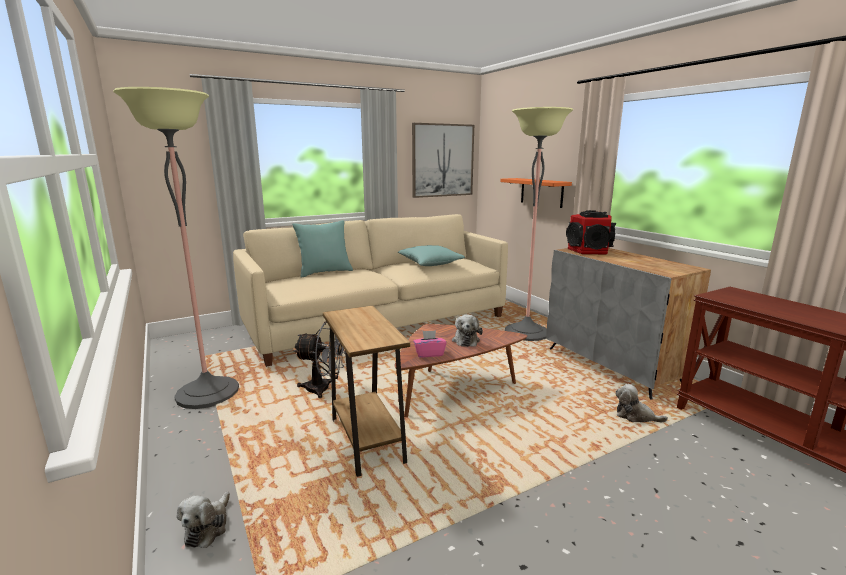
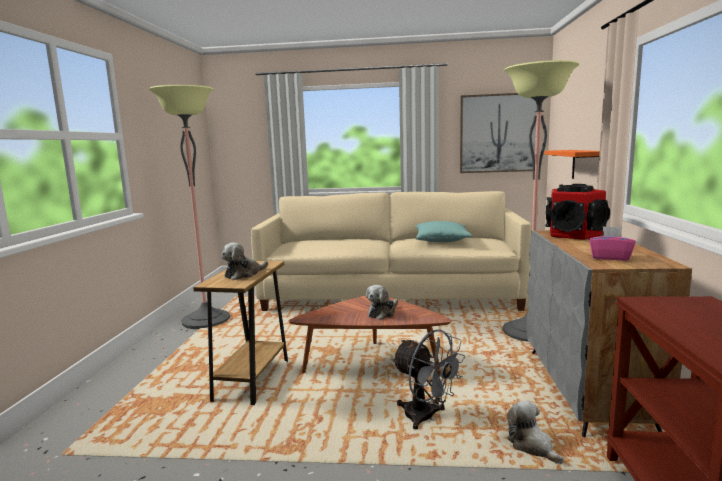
camera: 35 degrees right, 5 degrees down
(208, 527) = (100, 398): plush toy -> plush toy (244, 274)
(324, 389) = (276, 336): grey fan -> grey fan (426, 418)
(325, 272) = (339, 238): turquoise pillow -> none
(429, 354) = (331, 316): pink tissue box -> pink tissue box (610, 257)

